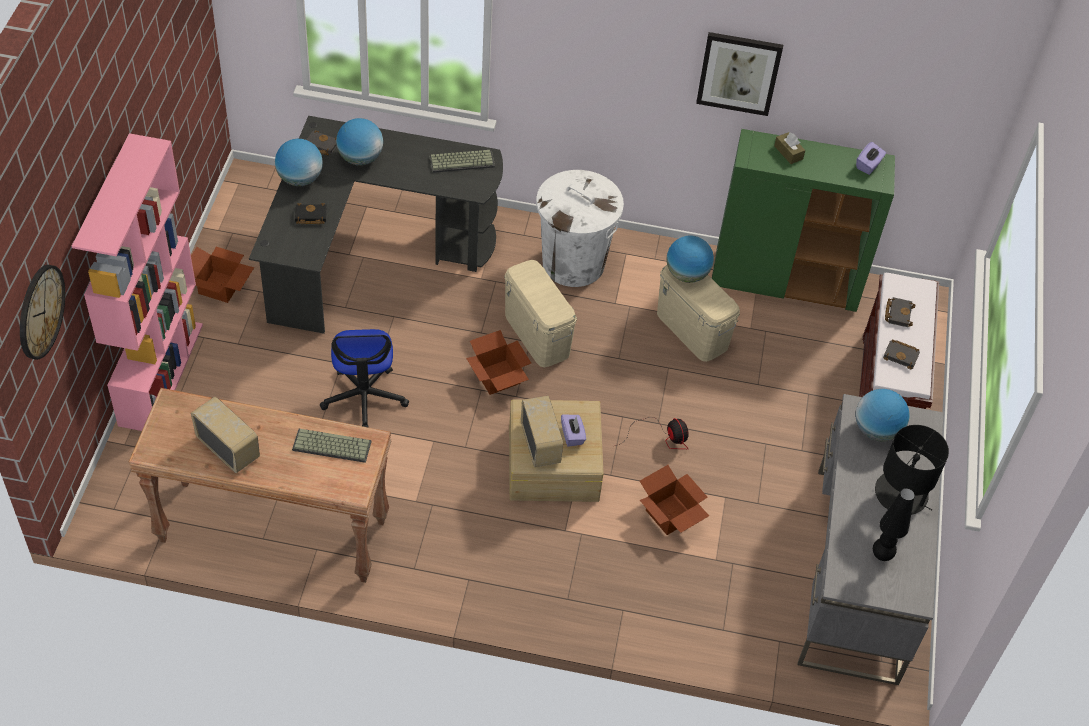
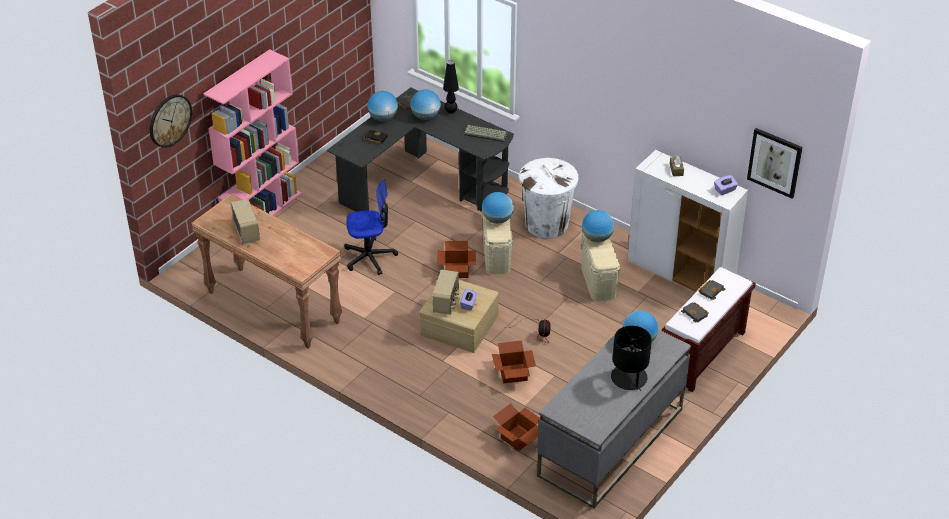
camera: 30 degrees right, 10 degrees down
(221, 287) = (324, 178): cardboard box -> cardboard box (518, 438)
(330, 447) = (302, 248): keyboard -> none
(364, 397) = (369, 257): office chair -> office chair turned 120 degrees counterclockwise
(539, 288) = (497, 219): none -> globe
(739, 73) = (653, 108): picture -> picture (775, 162)
(785, 281) = (681, 273): green cabinet -> white cabinet
(881, 555) = (591, 404): black table lamp -> black table lamp (451, 112)

